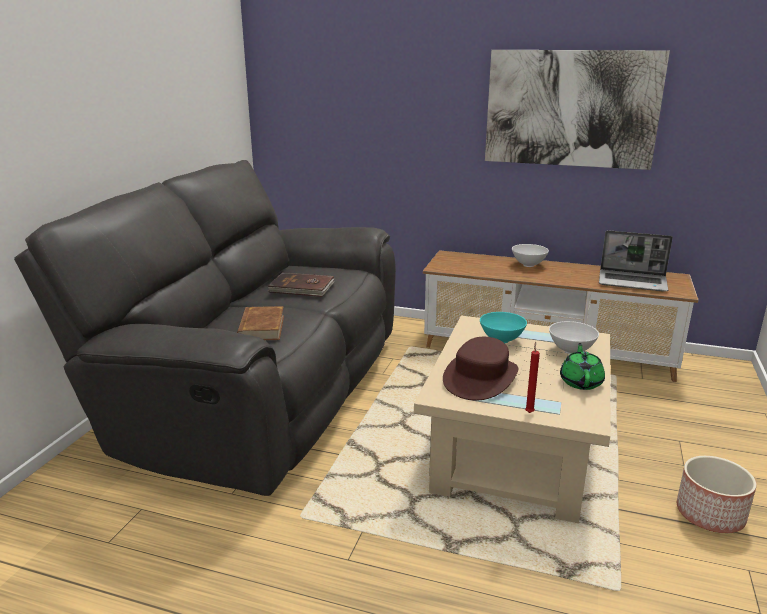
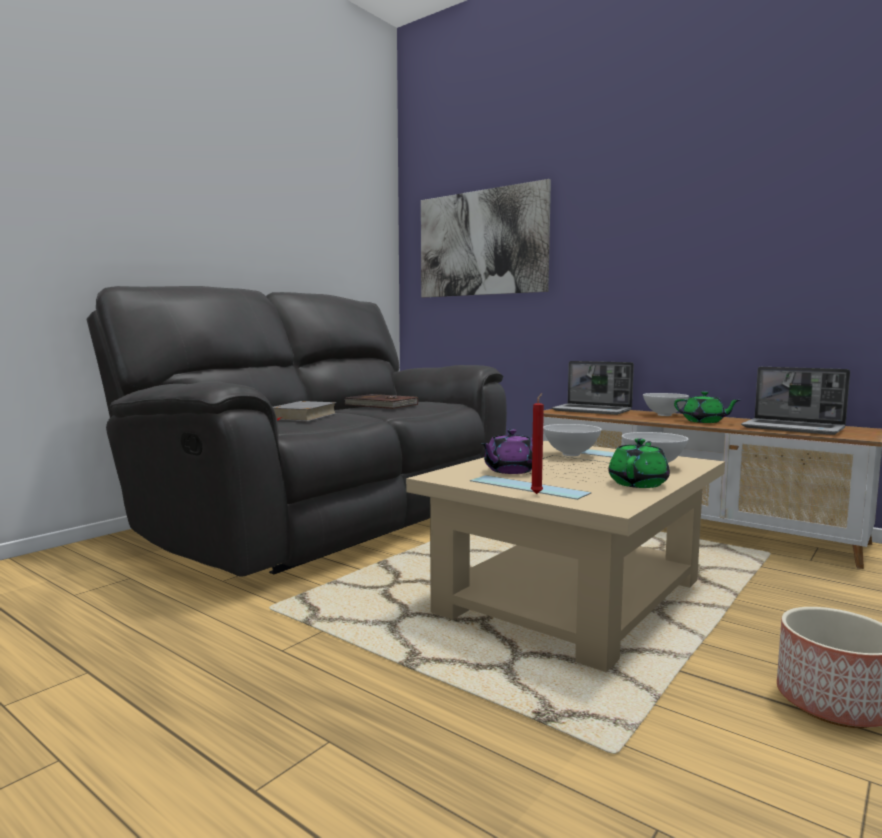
camera: 20 degrees right, 15 degrees down
(261, 328) = (303, 416): brown book -> grey book
(468, 262) = (593, 411): none -> laptop
(481, 378) = (509, 471): brown hat -> purple teapot
(502, 340) = (571, 454): turquoise bowl -> white bowl
(566, 276) = (704, 421): none -> green teapot
(571, 109) = (713, 231): picture -> picture (481, 243)

